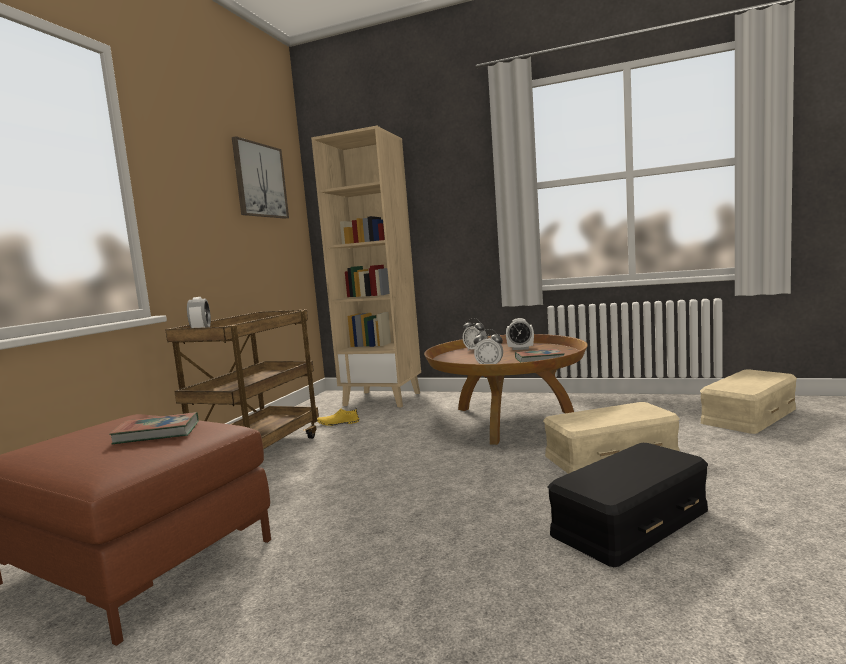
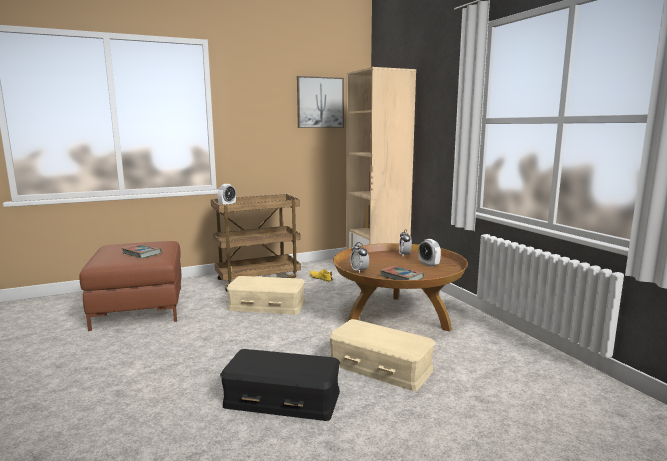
camera: 45 degrees right, 5 degrees up
(747, 415) = (566, 401): beige storage box -> beige storage box (267, 305)

